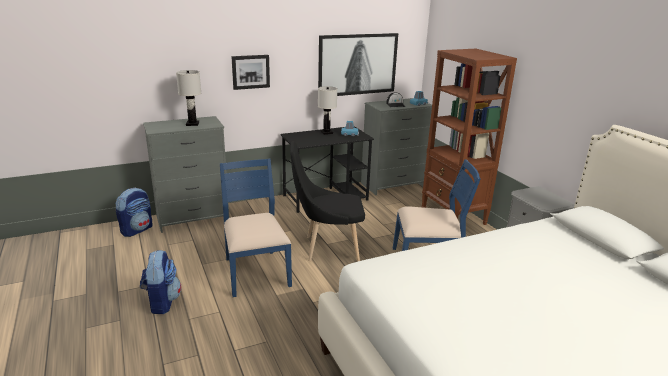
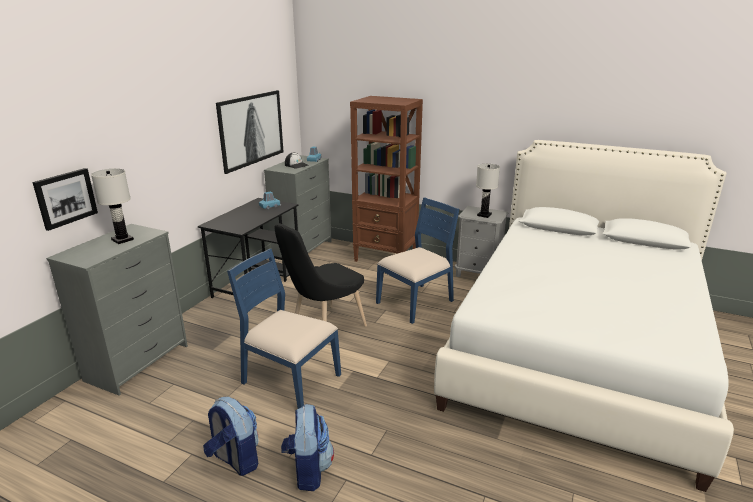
camera: 40 degrees left, 0 degrees up
(137, 229) = (79, 407): backpack -> backpack (308, 470)
(250, 71) = (157, 158): picture -> picture (65, 198)
(326, 132) = (244, 211): white table lamp -> white table lamp (484, 215)

